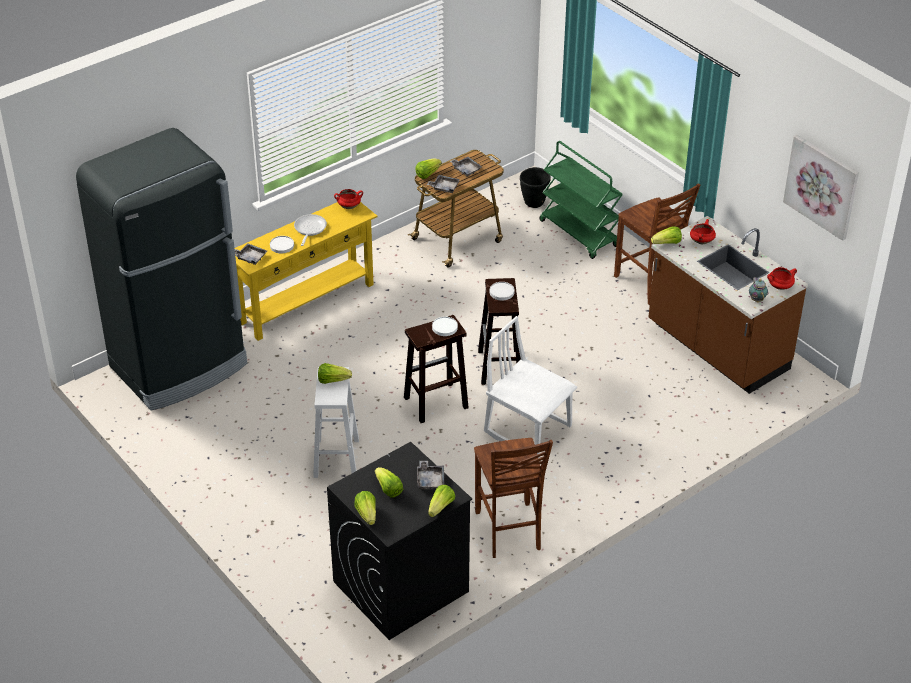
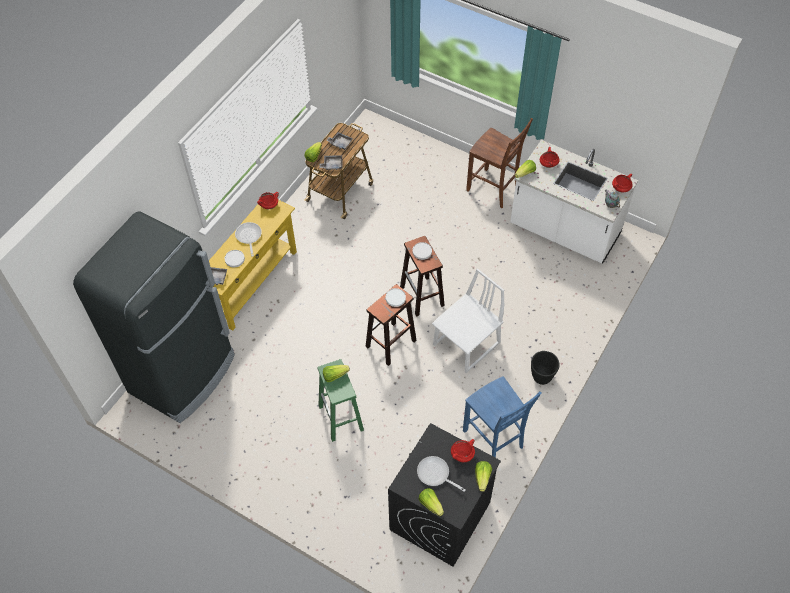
camera: 20 degrees left, 15 degrees up
(336, 459) = (341, 418): white stool -> green stool
(388, 489) = (435, 474): lettuce -> frying pan
(430, 480) = (462, 454): grey tray -> red cooking pot
(508, 532) = (494, 440): brown chair -> blue chair
(528, 429) = (467, 344): white chair -> white chair turned 120 degrees clockwise
(534, 203) = (380, 142): black planter -> black planter (541, 378)
(579, 234) = (425, 160): green cart -> none
(716, 348) = (564, 231): brown counter -> white counter
(822, 186) = (645, 111): picture -> none

